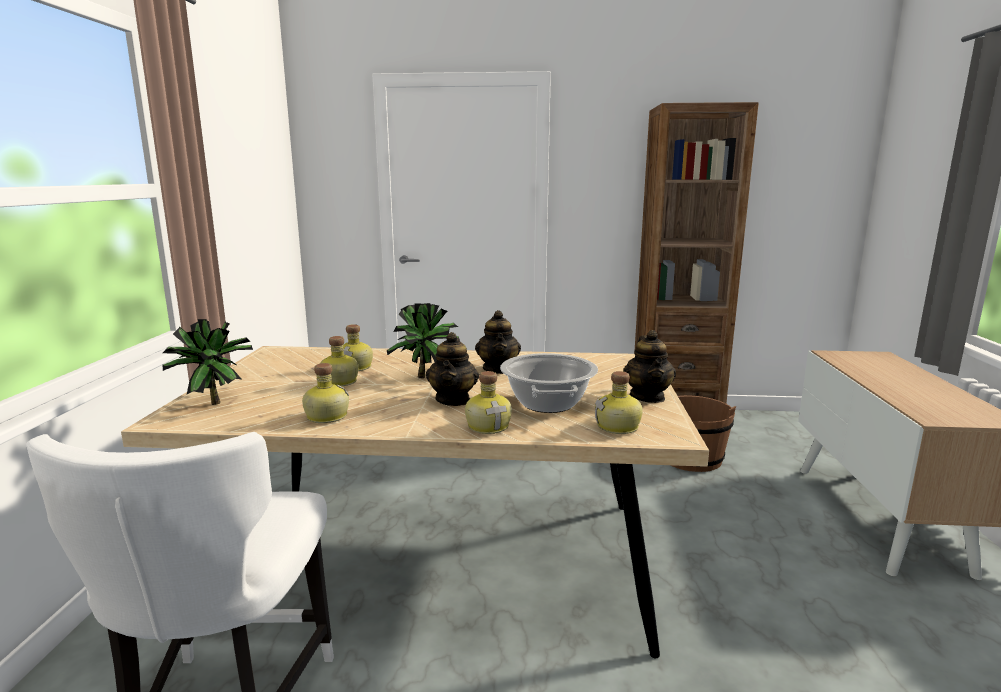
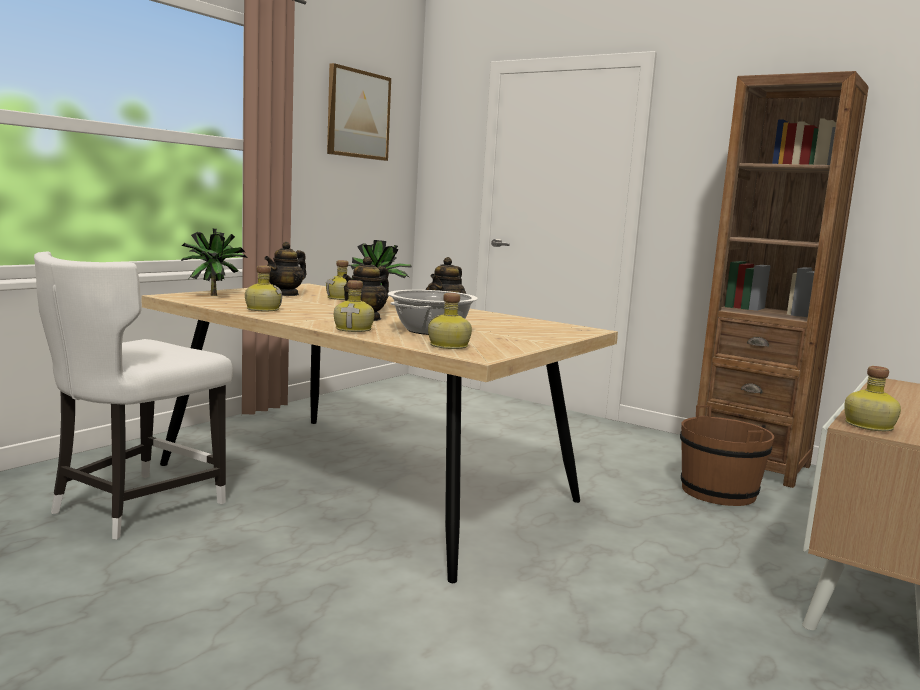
camera: 30 degrees right, 5 degrees down
(245, 136) = (357, 114): none -> picture
(338, 382) = (310, 301): bottle -> bottle (867, 426)
(648, 397) = (525, 342): teapot -> teapot (286, 294)

